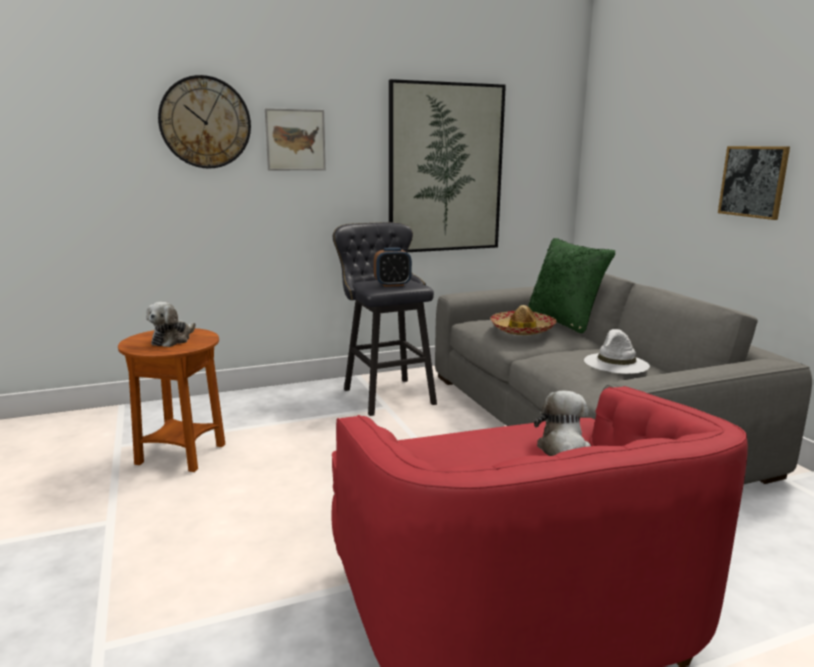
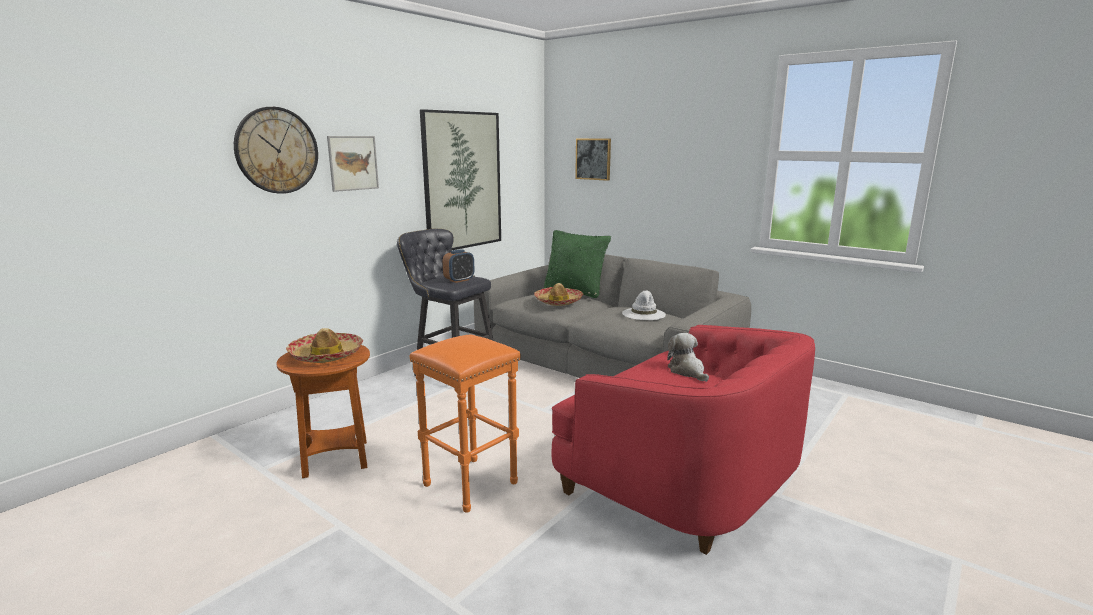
camera: 30 degrees left, 0 degrees up
(173, 340) = (326, 355): plush toy -> hat
(267, 520) = (470, 482): none -> orange stool
(753, 181) = (690, 184): picture -> picture (593, 159)

